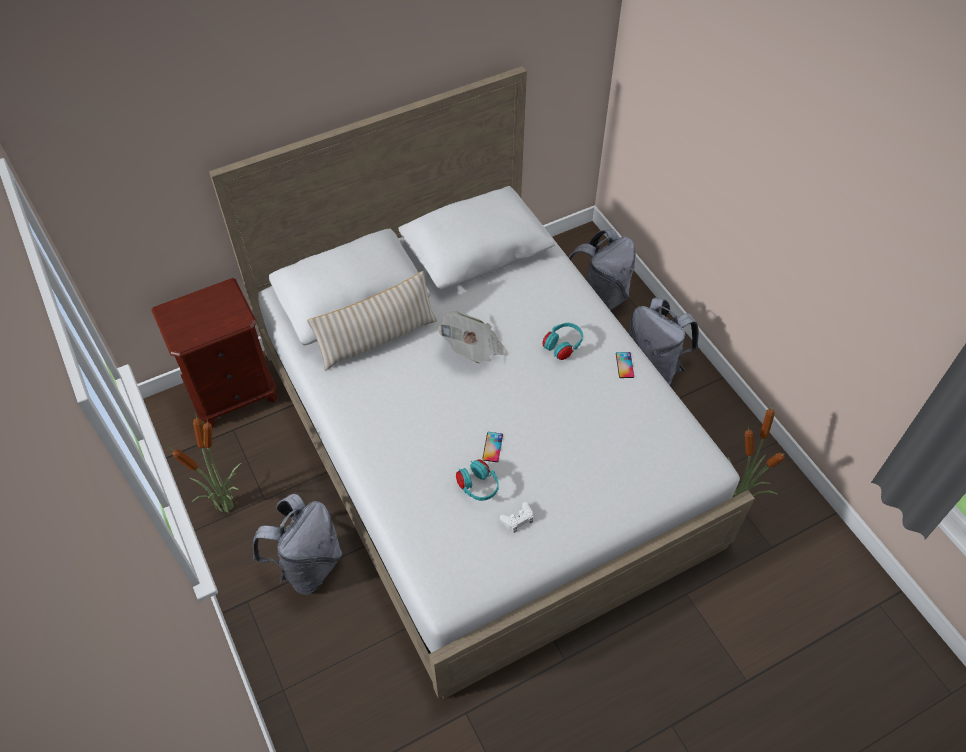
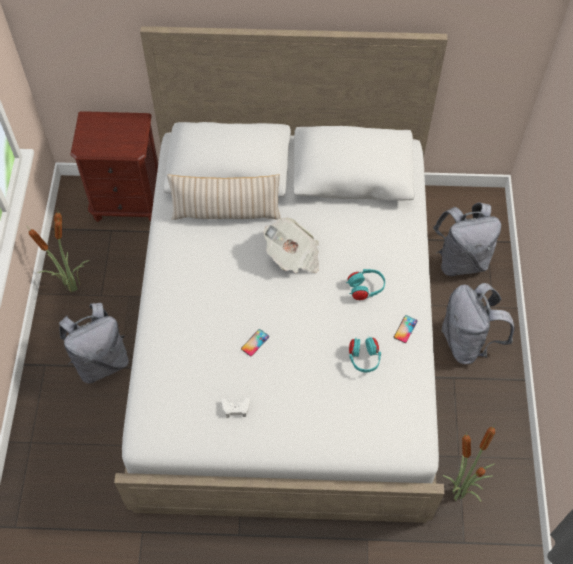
camera: 30 degrees right, 5 degrees up
(478, 486) = (223, 368): turquoise headphones -> turquoise headphones (364, 358)

